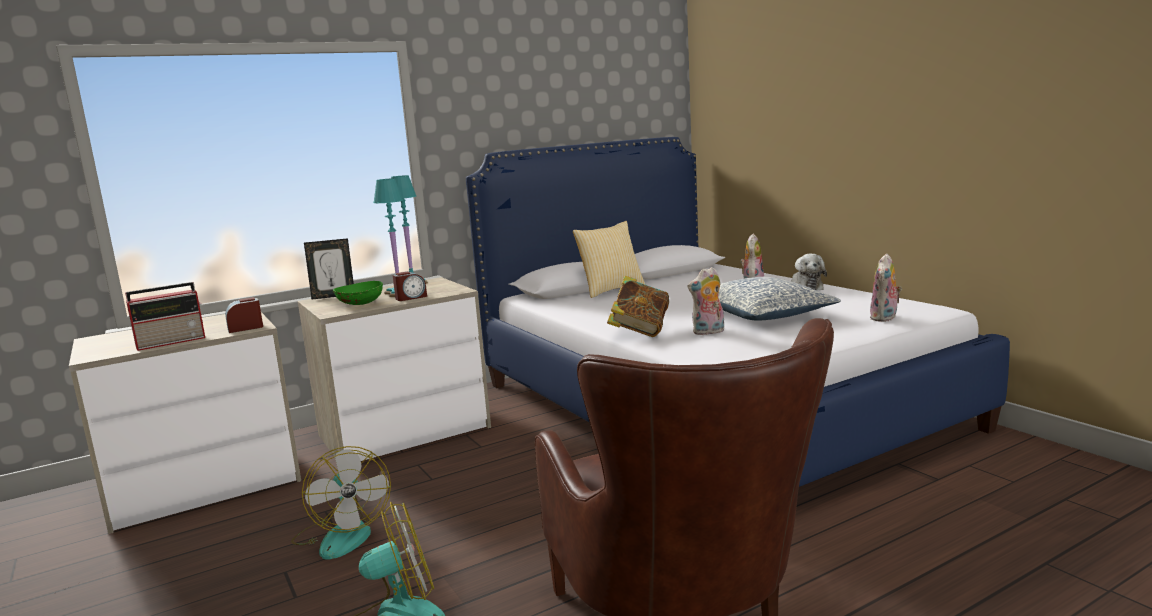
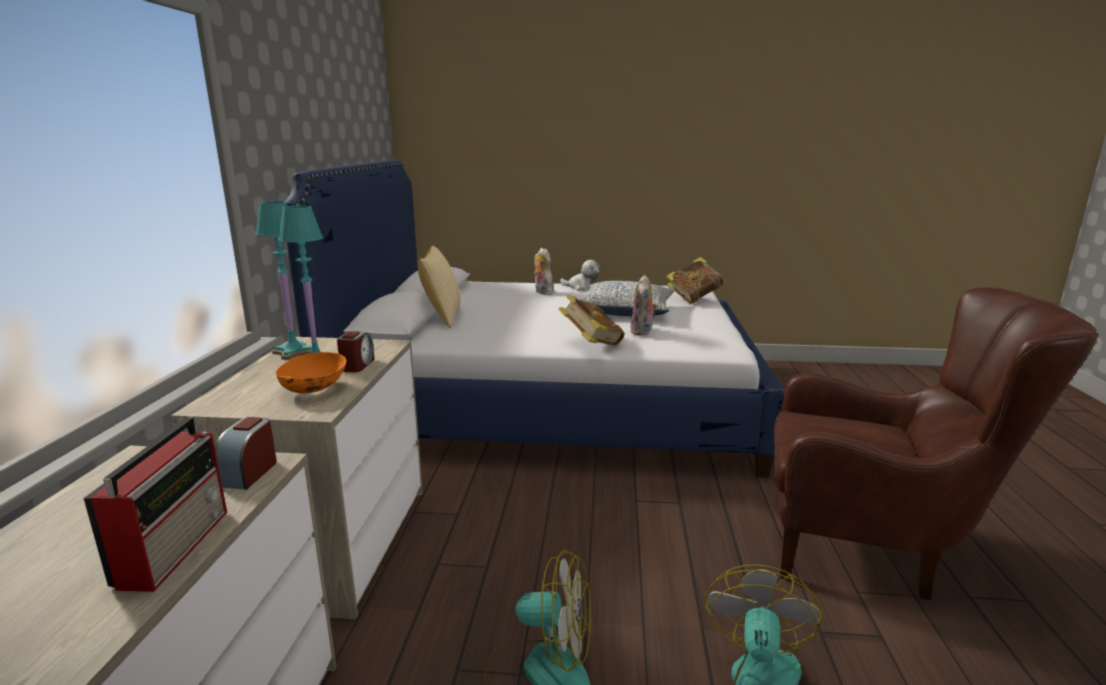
camera: 55 degrees left, 5 degrees up
(333, 296) = (218, 393): picture frame -> none
(360, 304) = (314, 390): green bowl -> orange bowl
(885, 318) = (693, 299): plush toy -> book

